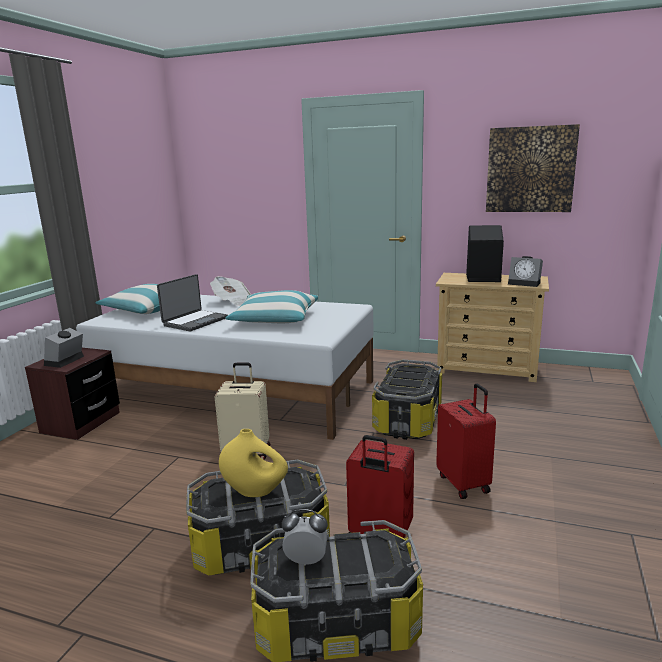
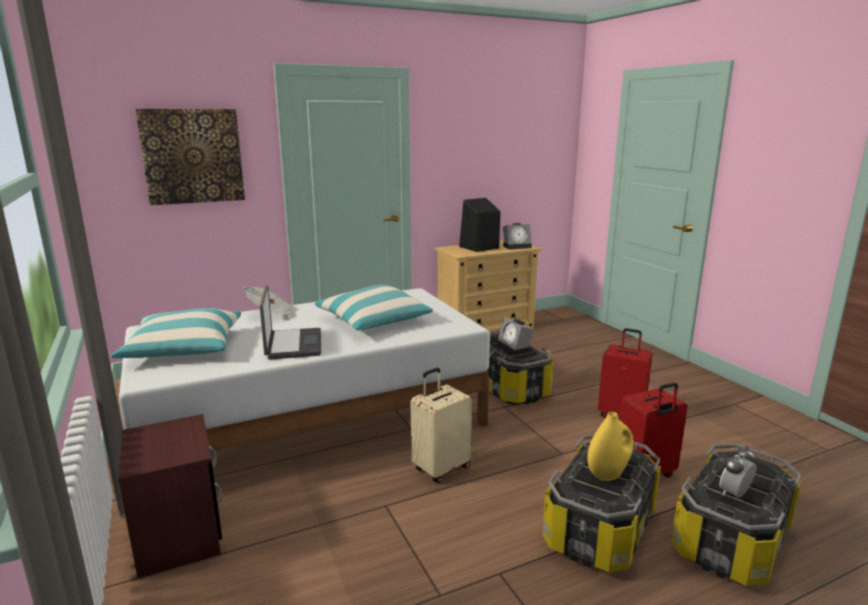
camera: 45 degrees left, 0 degrees up
(65, 361) = (170, 448): alarm clock -> alarm clock (514, 348)
(530, 169) = (498, 147): picture -> picture (192, 156)

